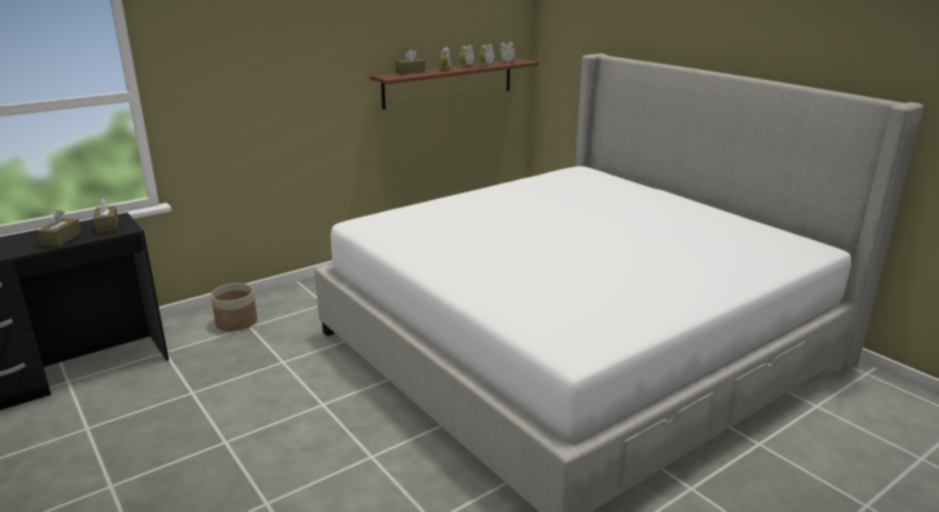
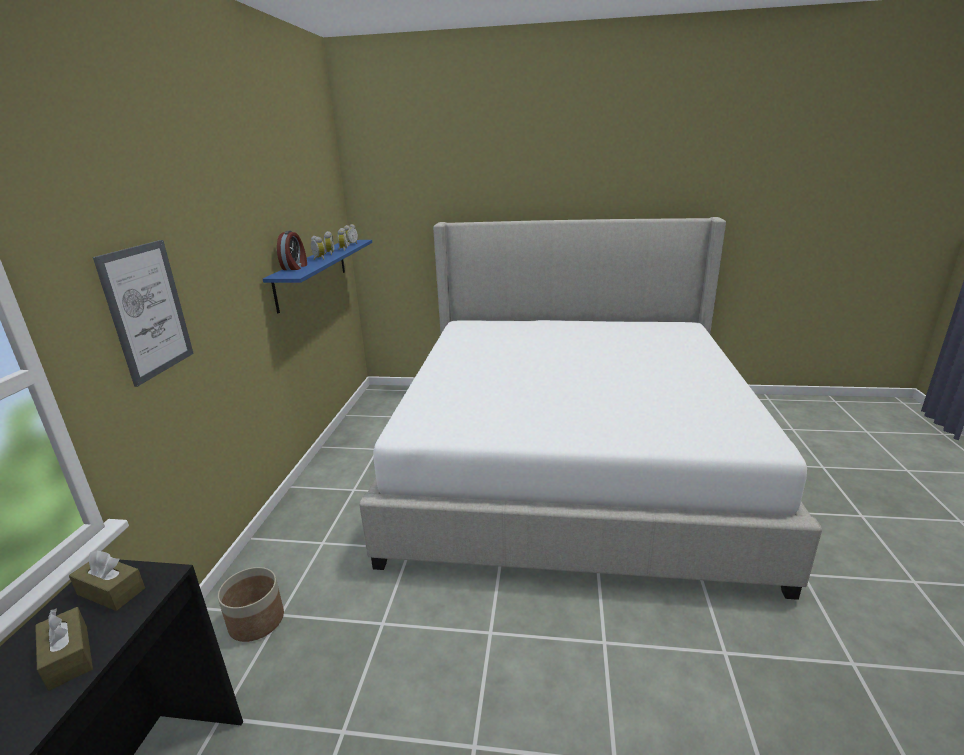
camera: 45 degrees left, 0 degrees up
(231, 77) = (147, 311): none -> picture
(410, 72) = (295, 267): brown tissue box -> alarm clock
(449, 83) = (312, 273): brown shelf -> blue shelf

